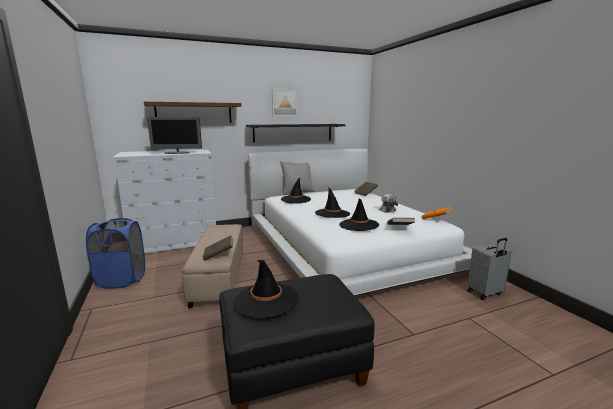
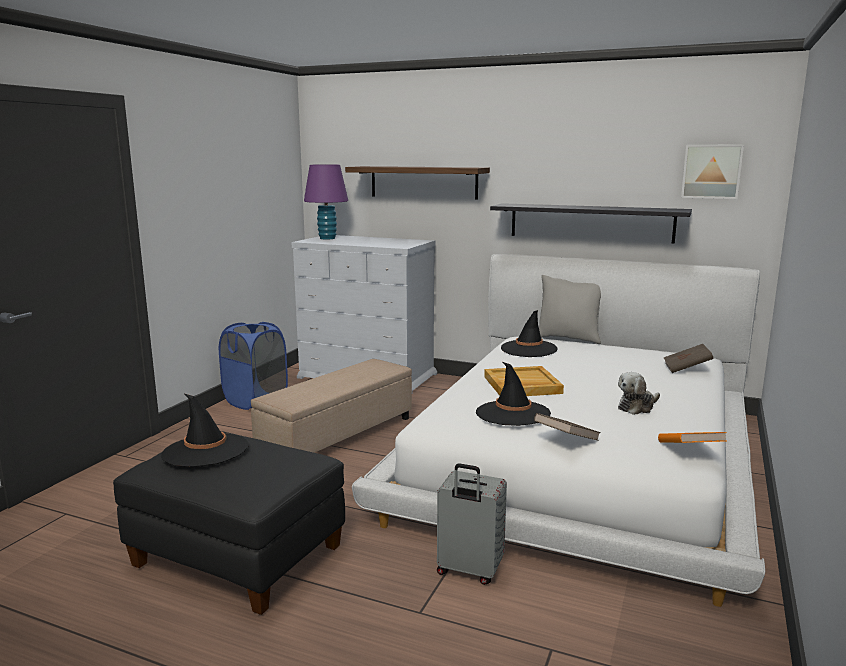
camera: 45 degrees right, 0 degrees up
(132, 153) = (327, 238): none -> purple table lamp
(177, 153) = (370, 244): monitor -> none
(219, 255) = (305, 397): brown book -> none
(284, 102) = (576, 165): picture -> picture (711, 171)
(332, 213) = (522, 385): black hat -> beige tray
(485, 293) = (678, 643): grey suitcase -> grey suitcase (469, 571)

